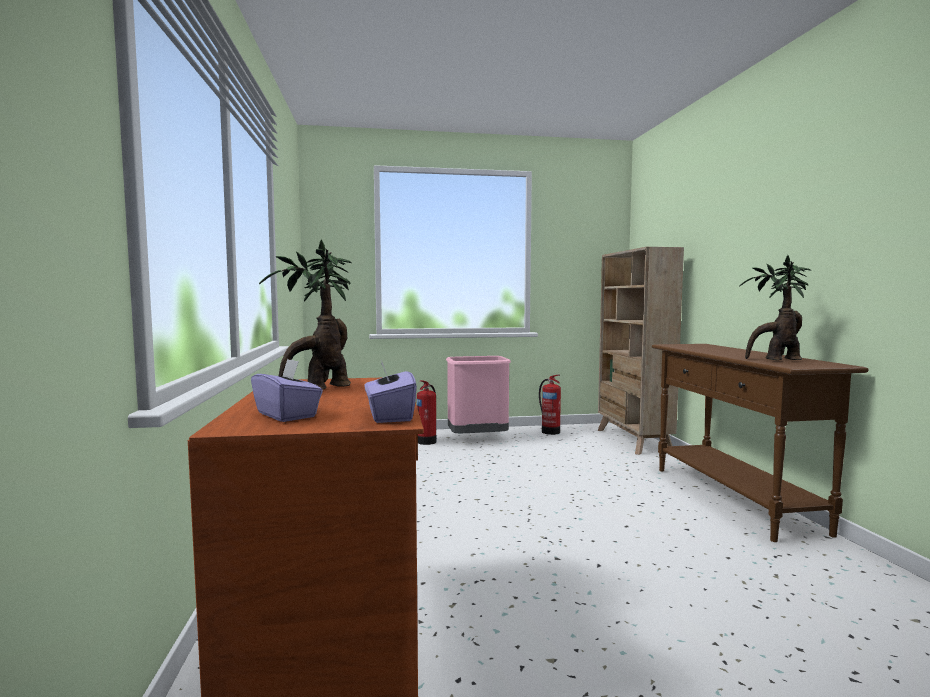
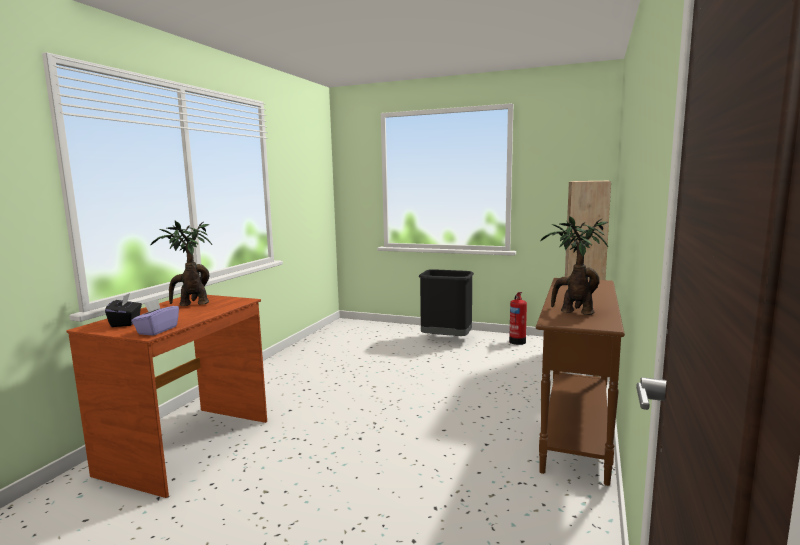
camera: 30 degrees right, 5 degrees up
(287, 415) = (126, 322): purple tissue box -> black tissue box
(427, 441) = (408, 335): fire extinguisher -> none
(477, 439) = (446, 339): pink trash can -> black trash can

